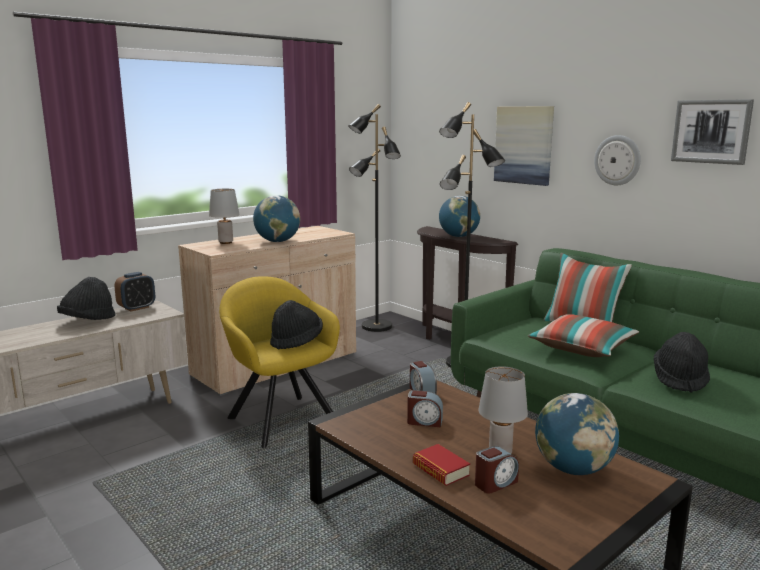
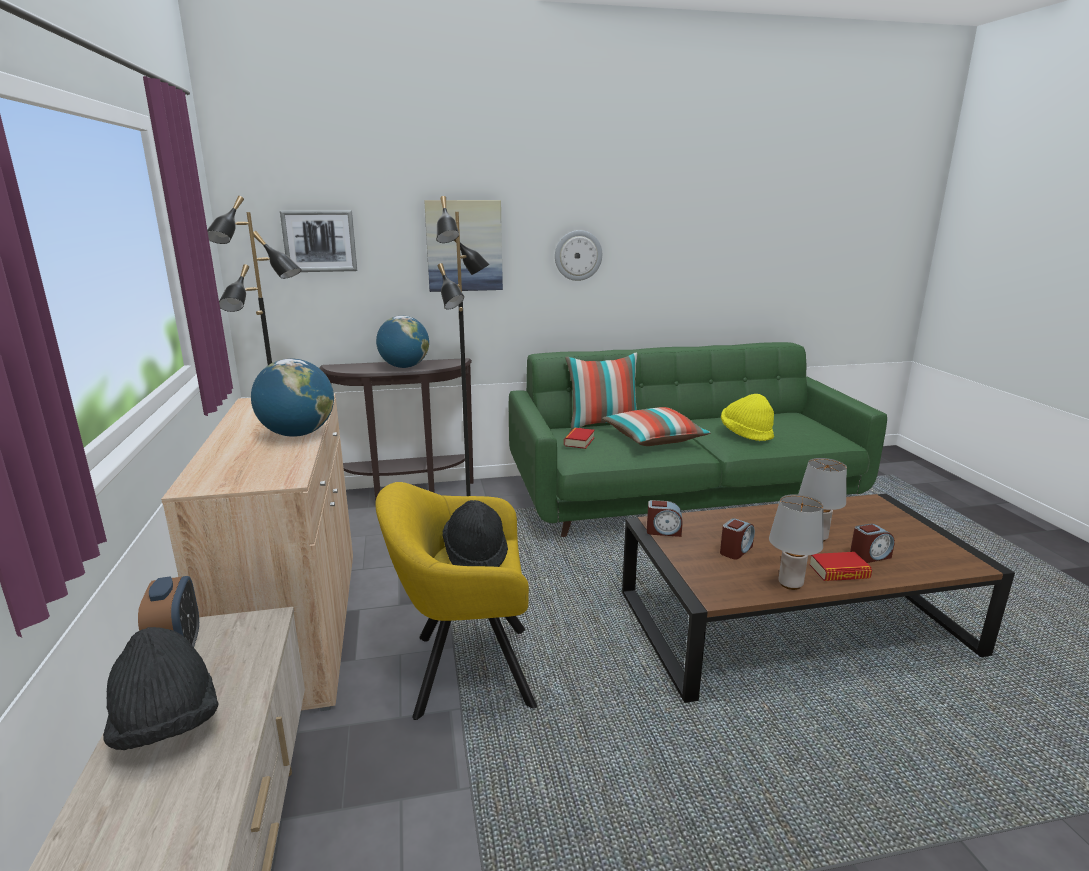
camera: 60 degrees left, 5 degrees up
(225, 242) = (229, 463): grey table lamp -> grey table lamp (790, 584)
(495, 483) = (869, 556): alarm clock -> alarm clock turned 75 degrees clockwise
(520, 327) = (579, 441): none -> book
(573, 469) = (853, 520): globe -> none
(680, 379) = (746, 433): black hat -> yellow hat
(711, 131) = (661, 224): picture -> picture (319, 241)

